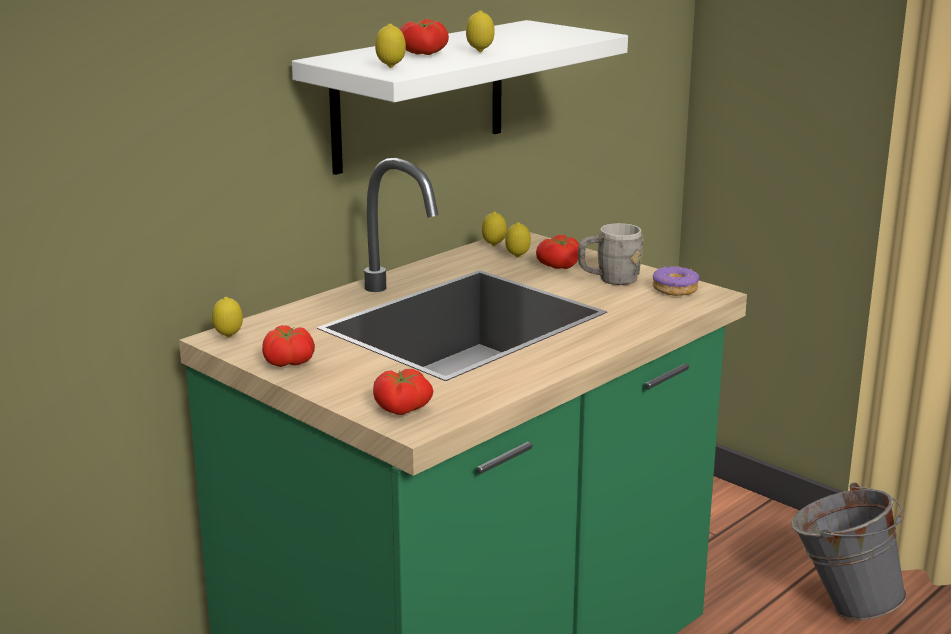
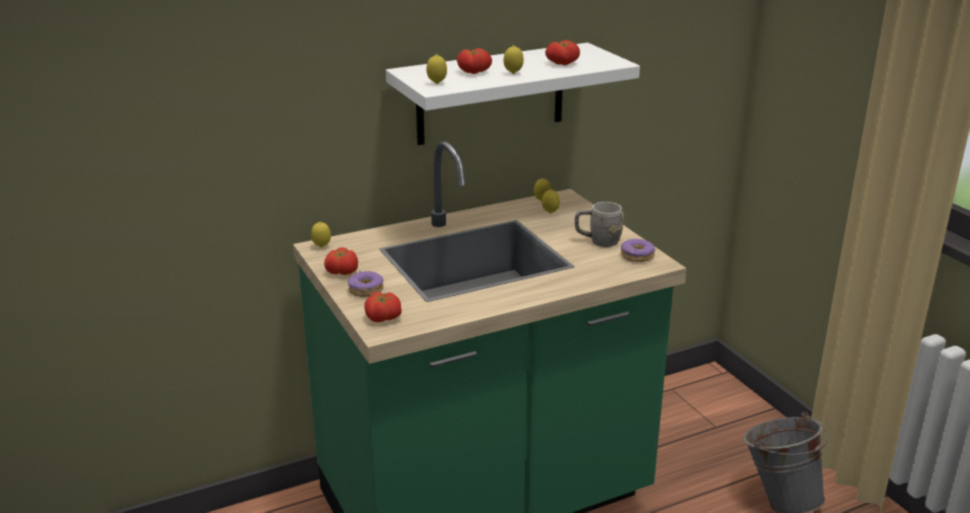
camera: 20 degrees right, 5 degrees up
(344, 380) = (365, 290): none -> donut
(560, 267) = (572, 225): tomato -> tomato (562, 64)

